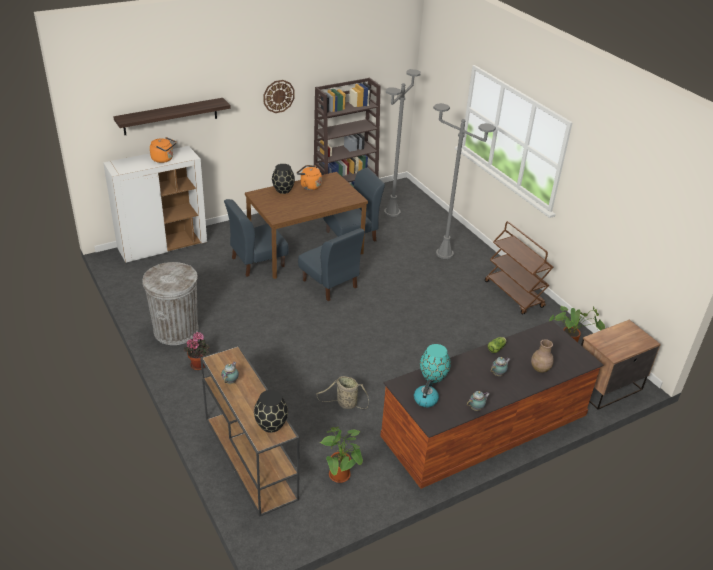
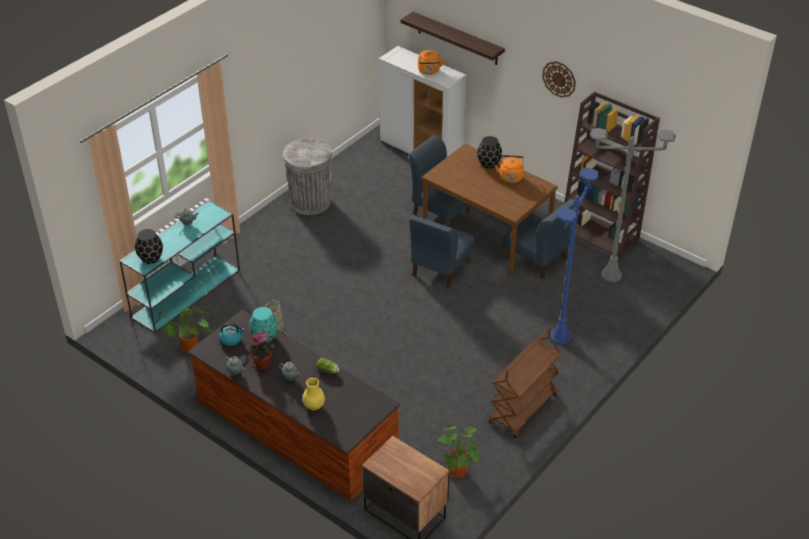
camera: 70 degrees right, 5 degrees up
(199, 364) = (276, 229): potted plant -> potted plant (263, 364)
(249, 457) = (187, 292): brown console table -> turquoise console table
(444, 254) = (560, 336): grey floor lamp -> blue floor lamp
(540, 369) = (313, 406): brown vase -> yellow vase

